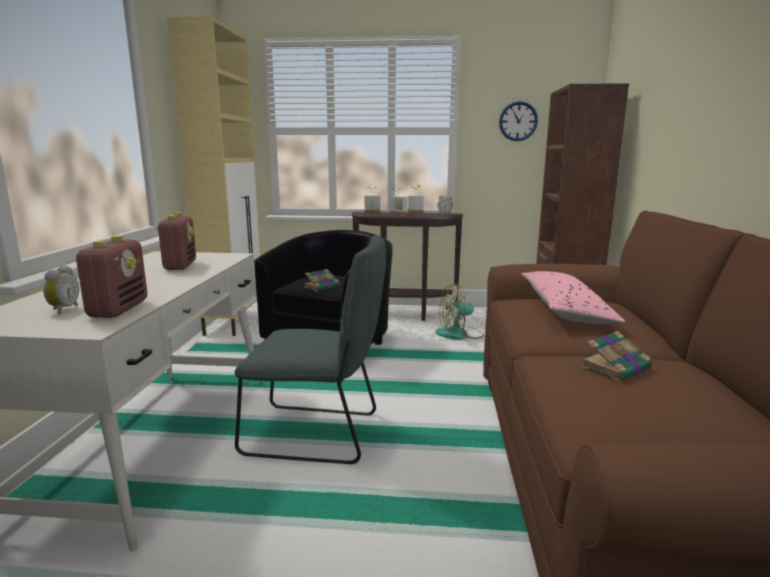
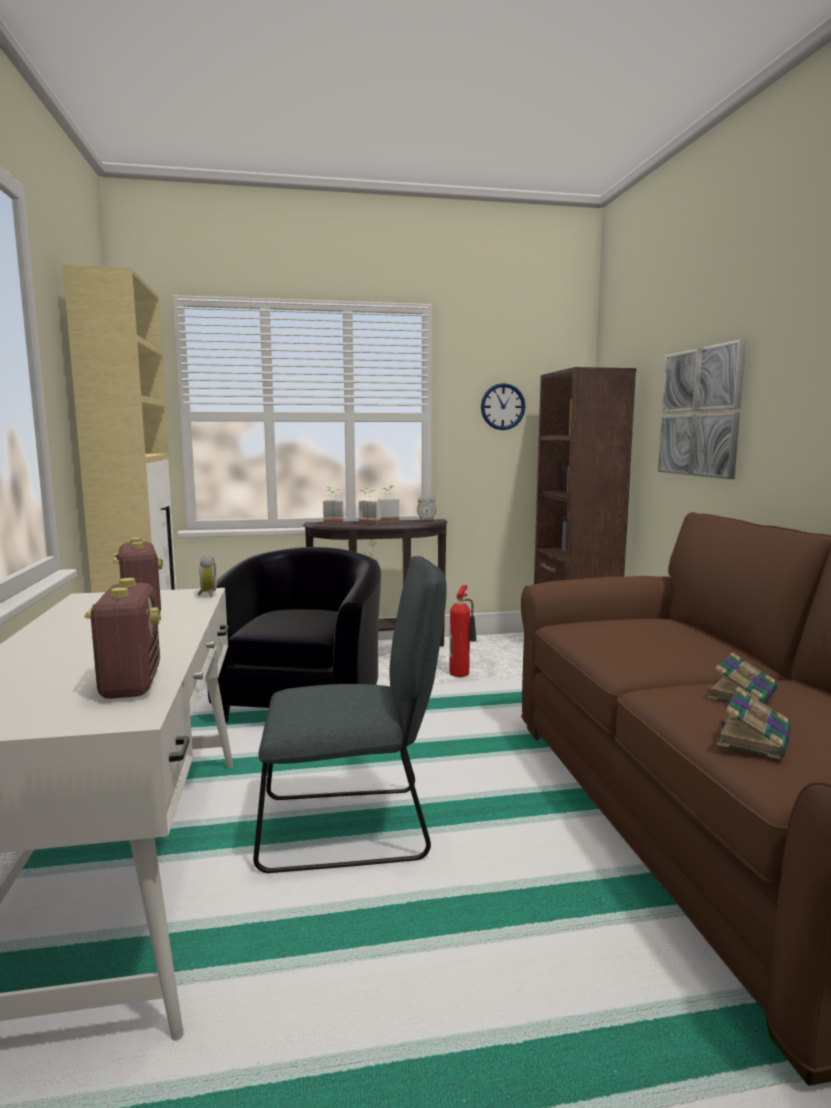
camera: 15 degrees left, 5 degrees down
(63, 309) = (43, 692): alarm clock -> alarm clock (207, 594)
(322, 287) = (297, 626): book -> book (753, 738)
(459, 334) = (461, 673): fan -> fire extinguisher
(565, 310) = (634, 633): pink pillow -> none
(672, 121) = (700, 412): none -> picture

